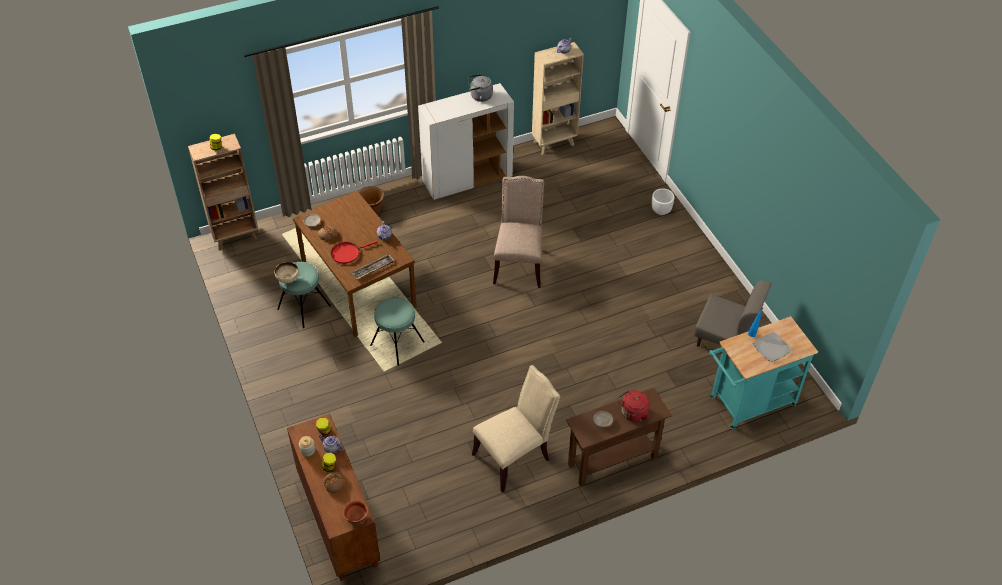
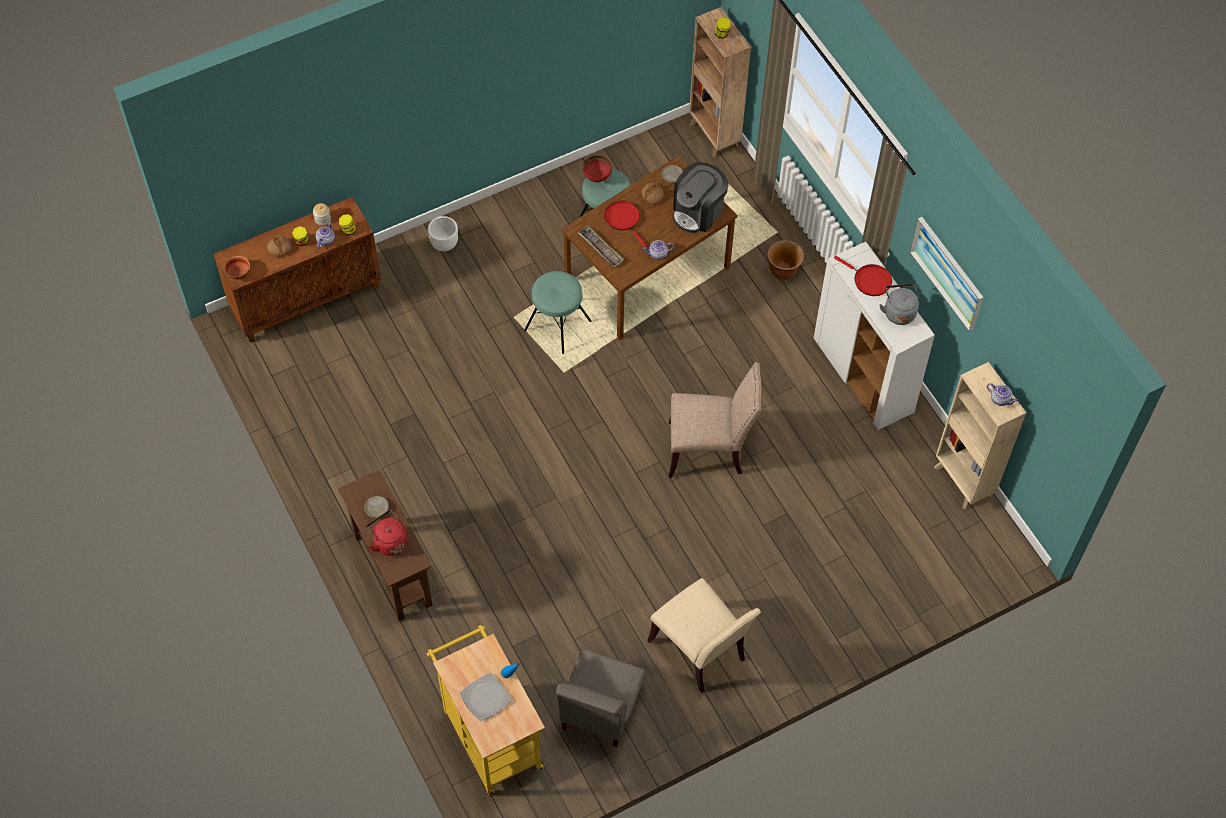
camera: 85 degrees right, 10 degrees up
(288, 280) = (597, 177): beige bowl -> red bowl
(349, 210) = (698, 212): none -> coffee machine
(452, 107) = (869, 280): none -> red frying pan
(477, 46) = (947, 273): none -> picture
(514, 457) = (395, 463): beige chair -> beige chair (701, 651)
(661, 211) = (840, 630): white planter -> white planter (444, 244)
(747, 403) = (489, 734): turquoise cart -> yellow cart

